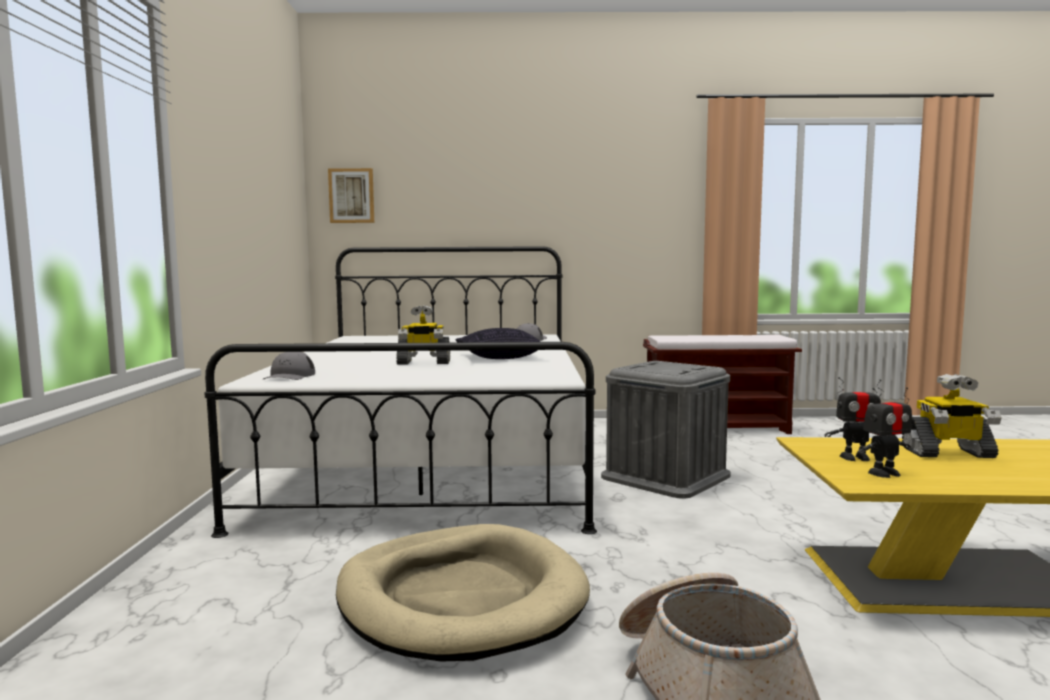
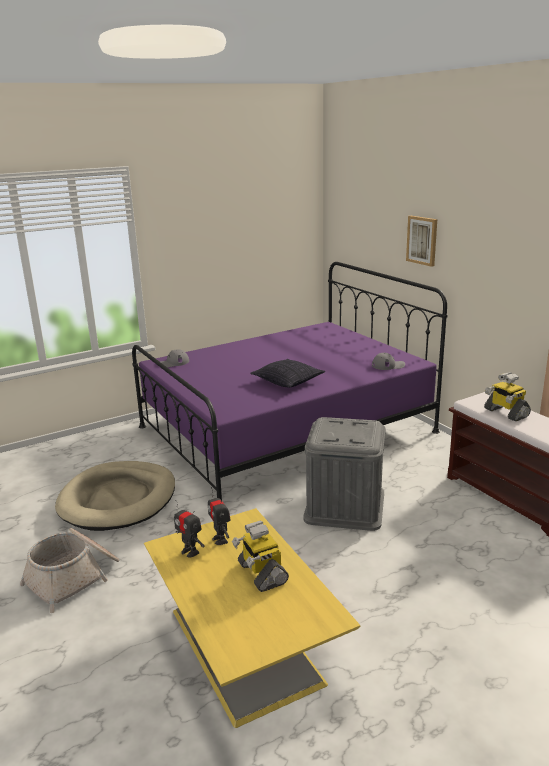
camera: 60 degrees right, 15 degrees up
(351, 196) = (341, 223): picture -> picture (422, 240)
(423, 362) = (244, 372): toy robot -> toy robot (505, 413)
(434, 462) = (285, 429): white bed -> purple bed

